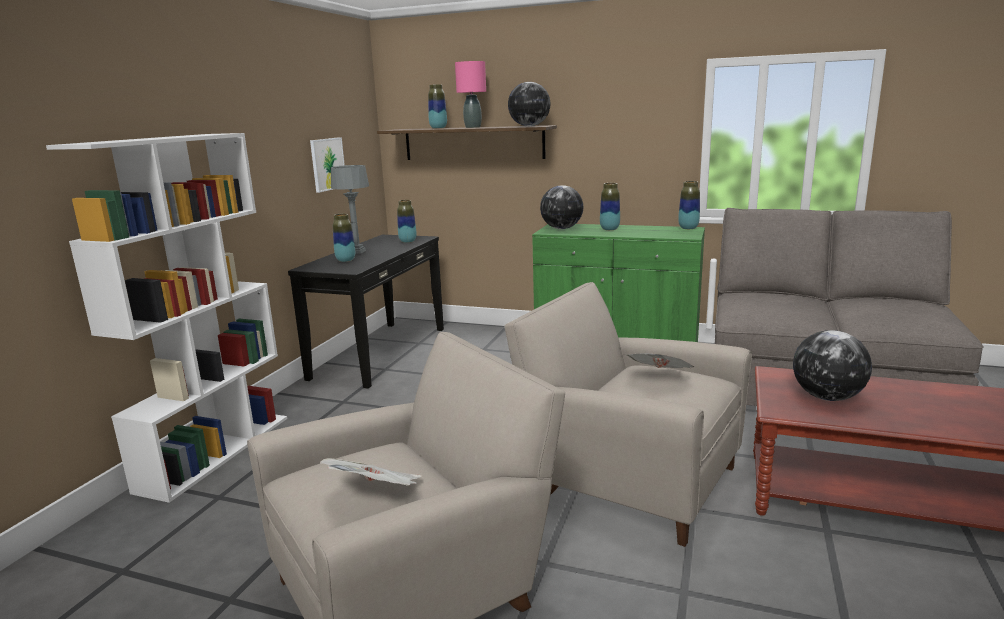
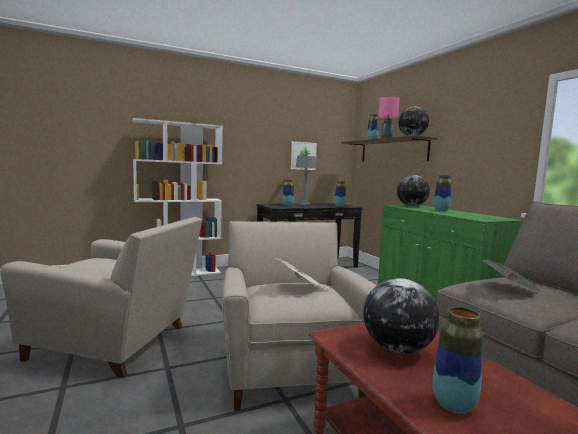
camera: 45 degrees right, 10 degrees down
(377, 494) = (80, 268): newspaper -> newspaper (510, 290)
(688, 228) = (505, 218): vase -> vase (453, 405)

